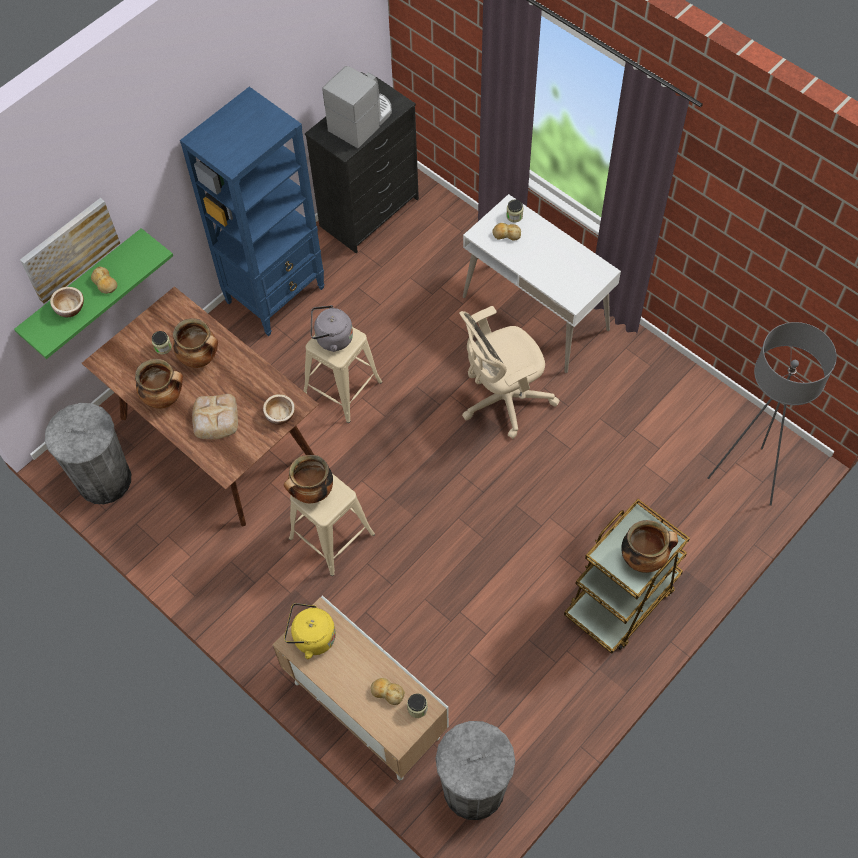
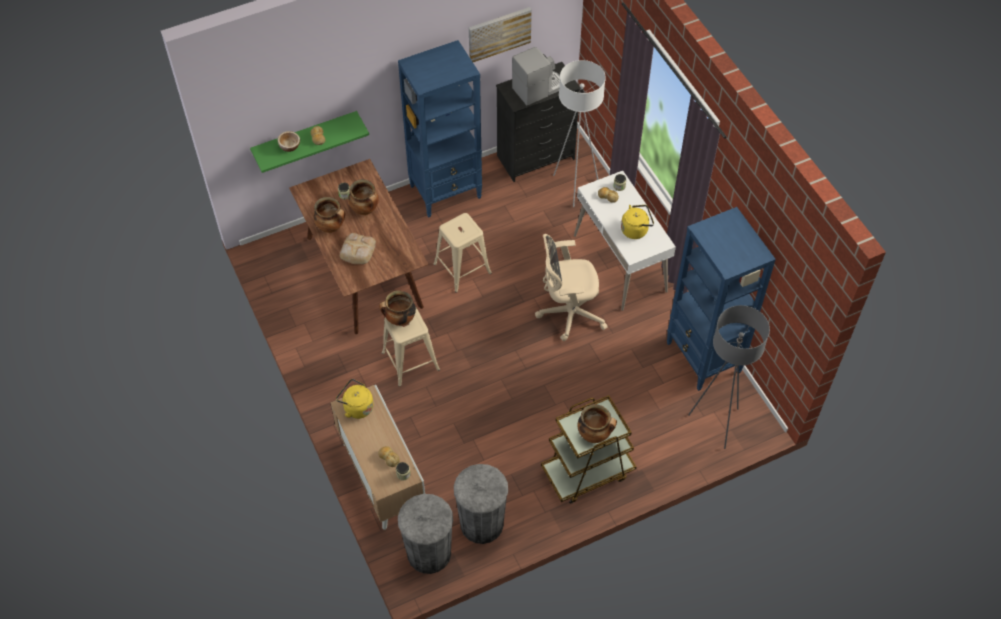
camera: 20 degrees right, 5 degrees down
(69, 249) = (301, 107): picture -> picture (499, 33)
(104, 480) = (279, 273): grey trash can -> grey trash can (481, 523)
(280, 415) = (400, 262): bowl -> none
(331, 339) = (458, 227): grey kettle -> none
(434, 234) = (574, 187): none -> white floor lamp
(562, 265) = (636, 229): none -> yellow kettle
(691, 399) = (703, 358): none -> blue bookcase

